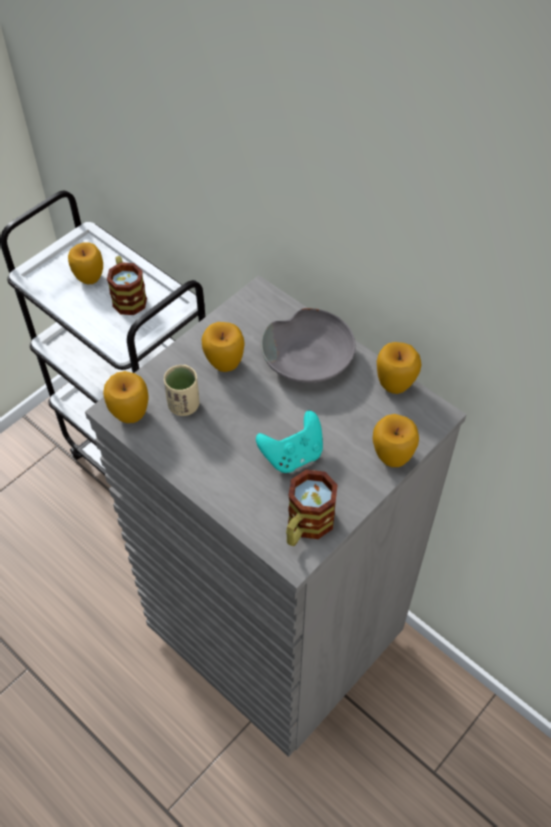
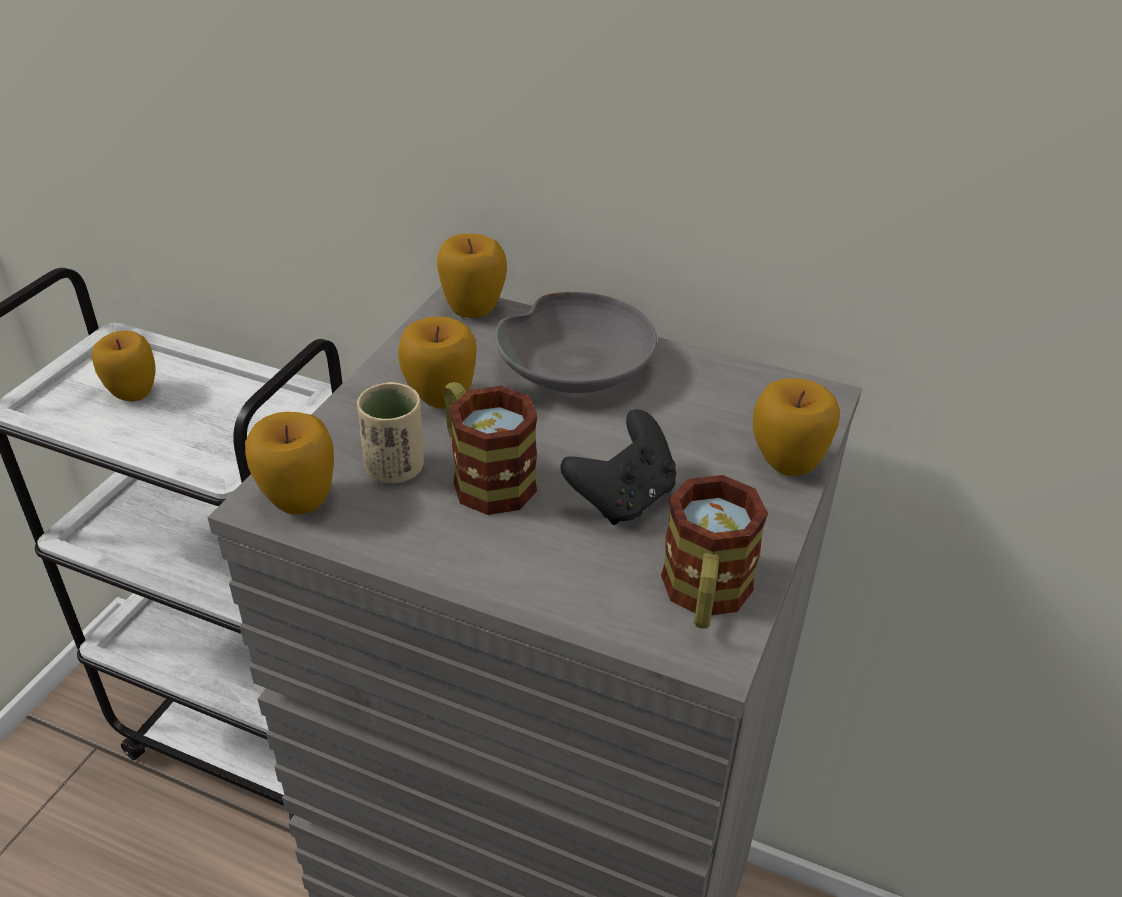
camera: 20 degrees left, 15 degrees down
(127, 296) = (207, 405): mug -> mug (484, 476)
(292, 455) = (623, 498): turquoise game controller -> black game controller
(395, 384) = (731, 372): apple -> apple (473, 309)

